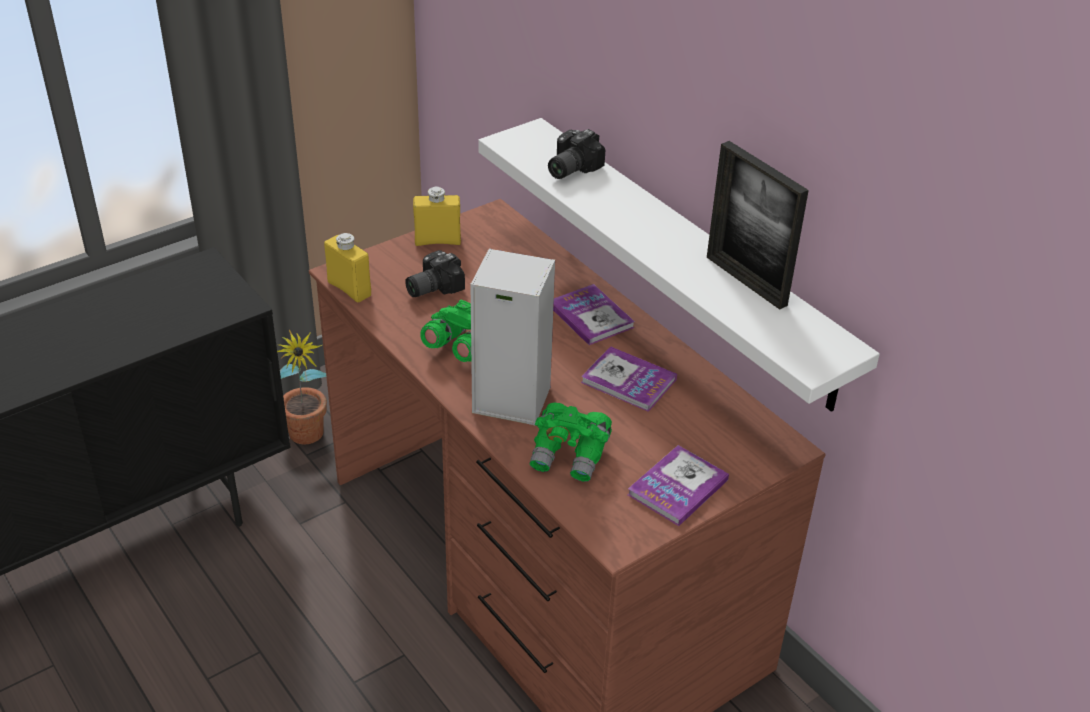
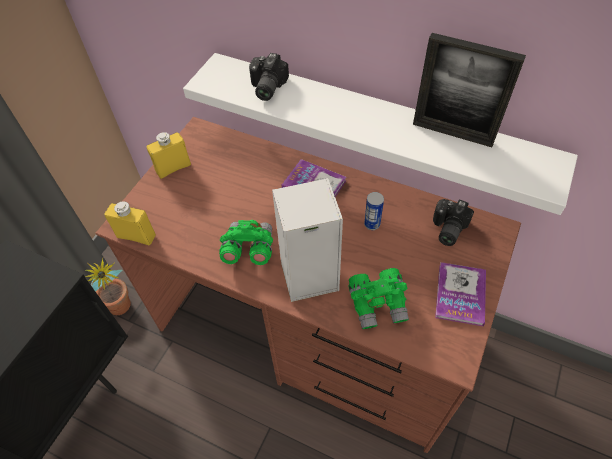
camera: 25 degrees left, 15 degrees up
(431, 287) = (193, 208): camera -> camera (446, 229)
(628, 381) = (372, 224): book -> can

